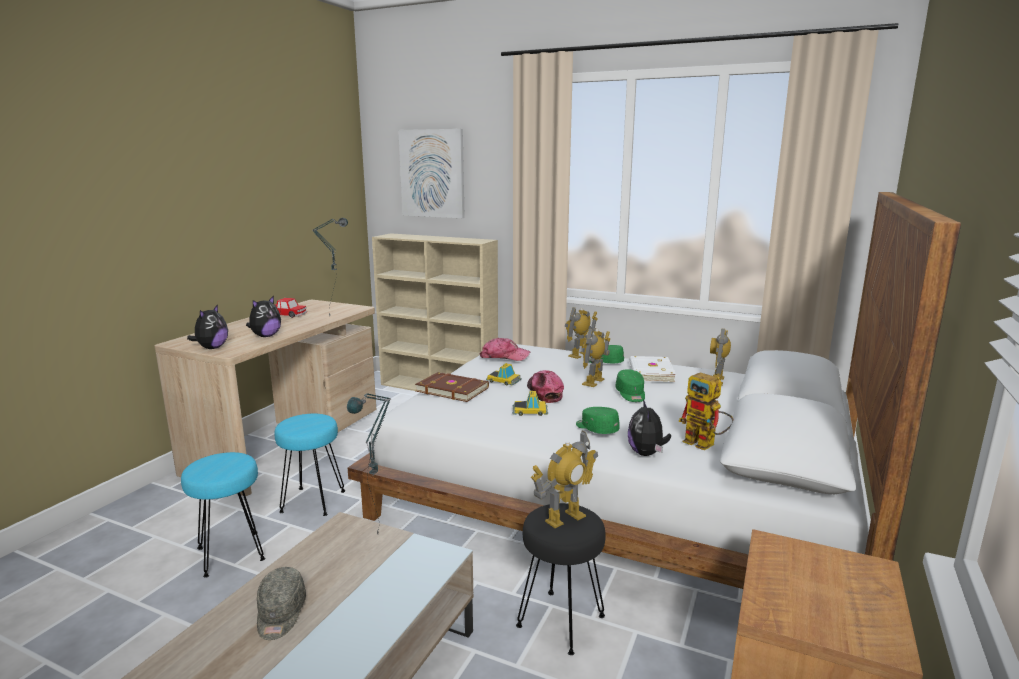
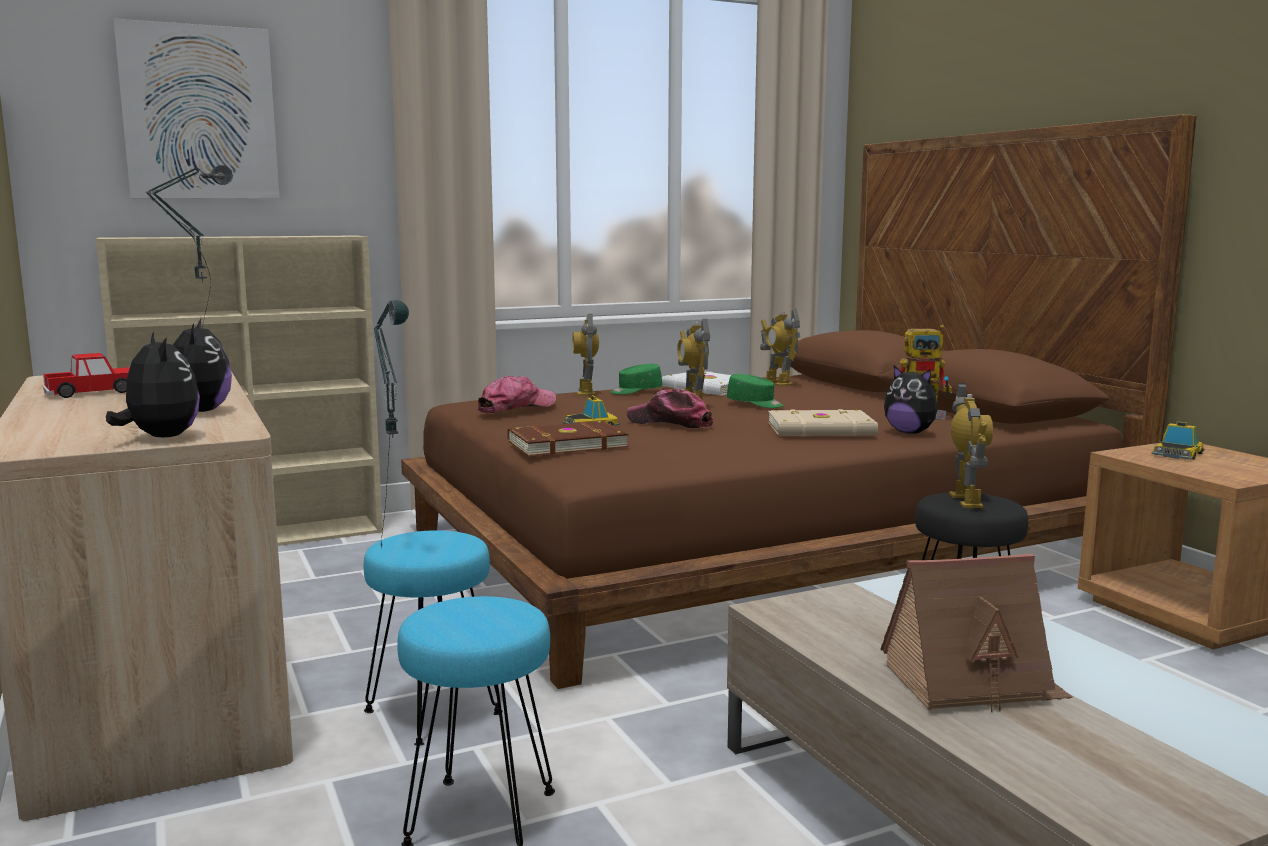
camera: 50 degrees left, 5 degrees down
(280, 614) = (972, 682): grey cap -> toy house
(379, 541) = (850, 600): table lamp -> table lamp (397, 550)
(530, 411) = (719, 435): toy car -> toy car (1177, 454)
(596, 429) = (822, 430): green cap -> beige book
(618, 492) = (754, 549): white bed -> brown bed

